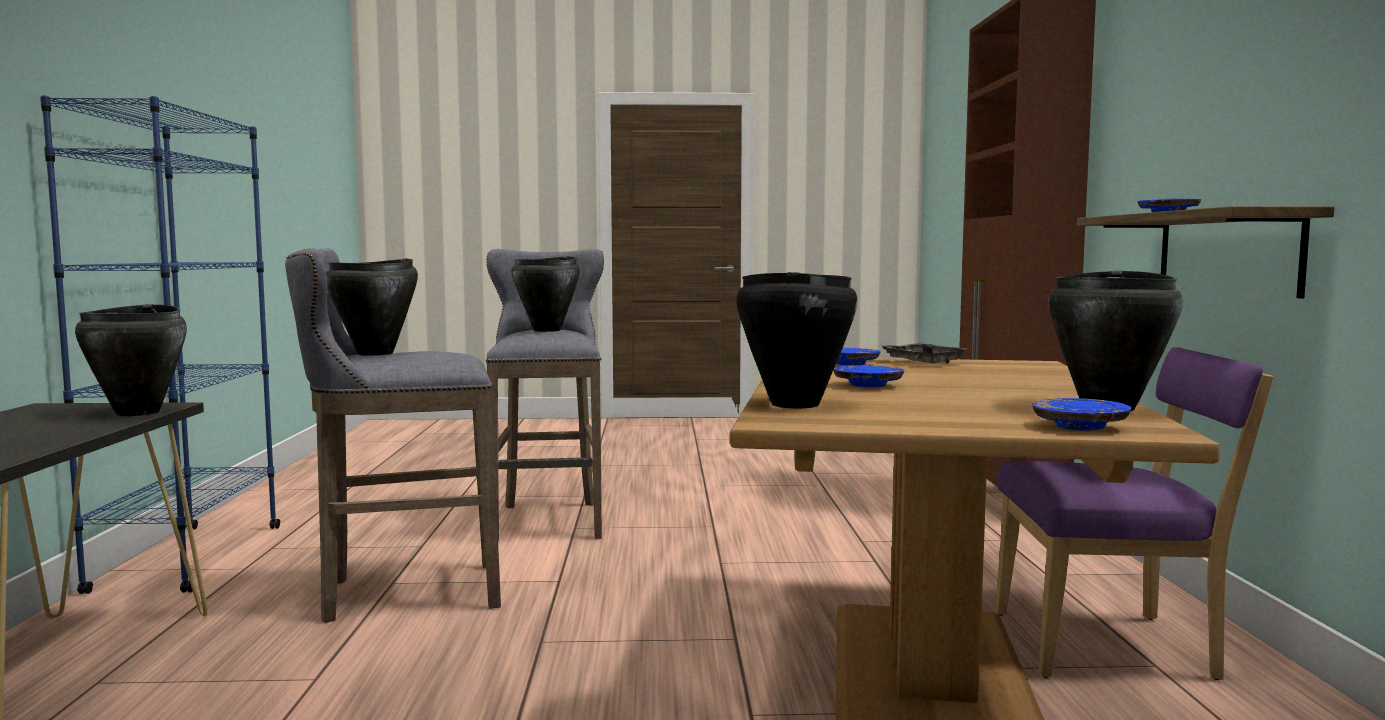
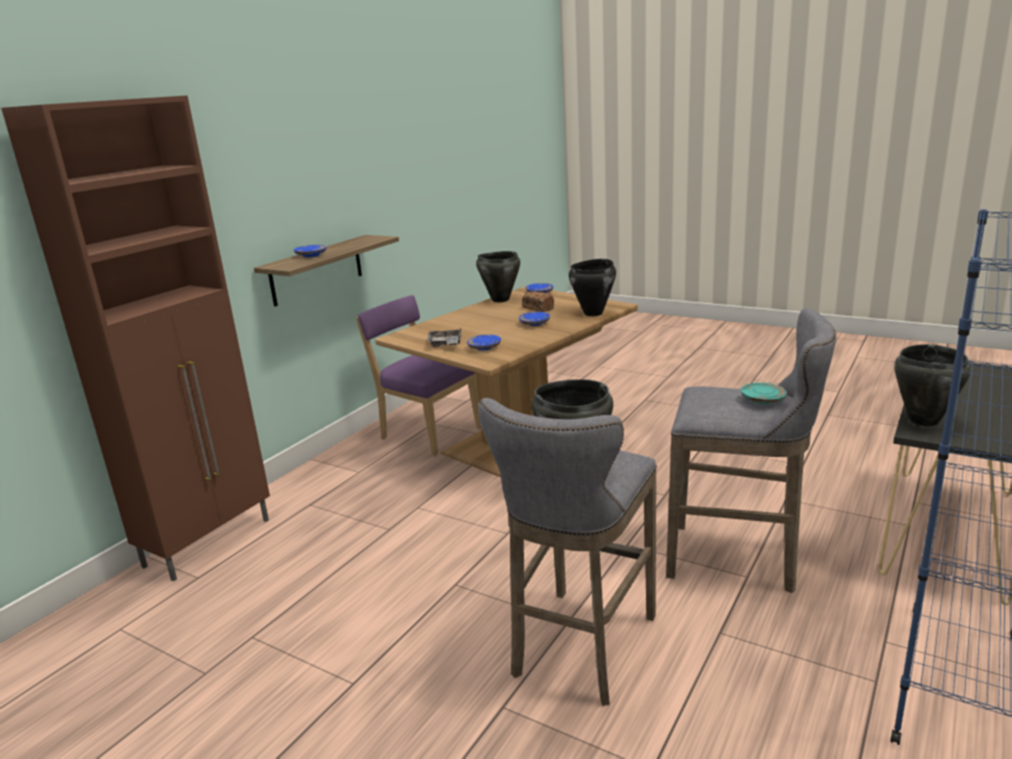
camera: 145 degrees left, 15 degrees up
(376, 353) = (763, 400): black cooking pot -> turquoise plate
(951, 402) = (538, 308): none -> bread

